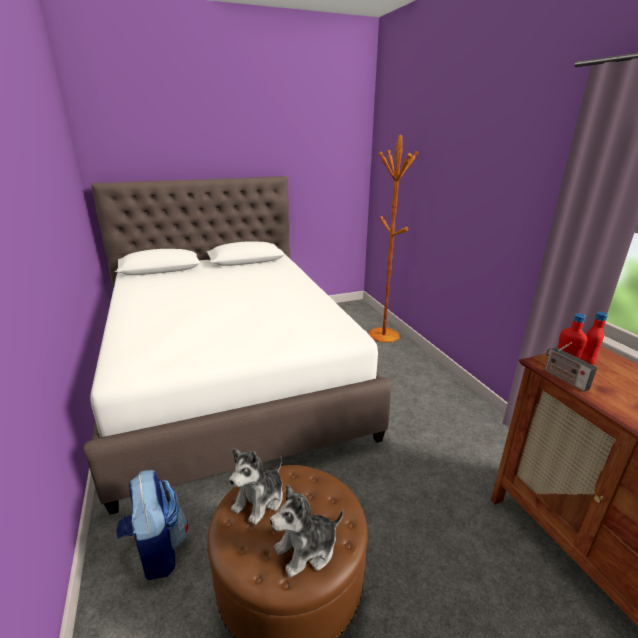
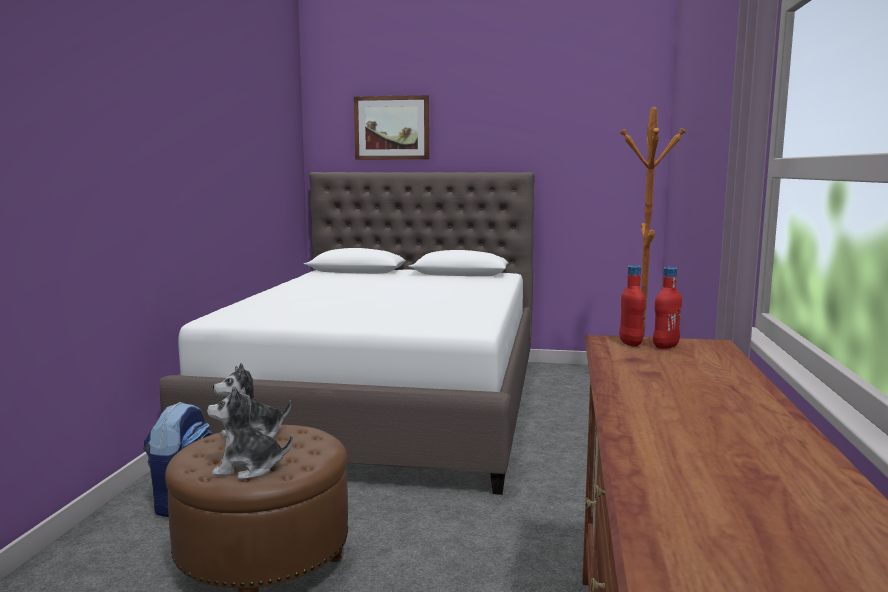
camera: 30 degrees right, 15 degrees down
(164, 139) = (392, 128): none -> picture
(563, 378) = (602, 348): radio -> none

